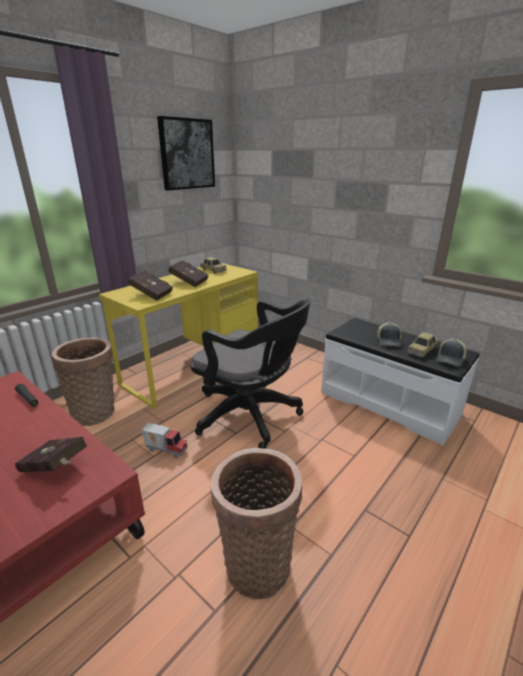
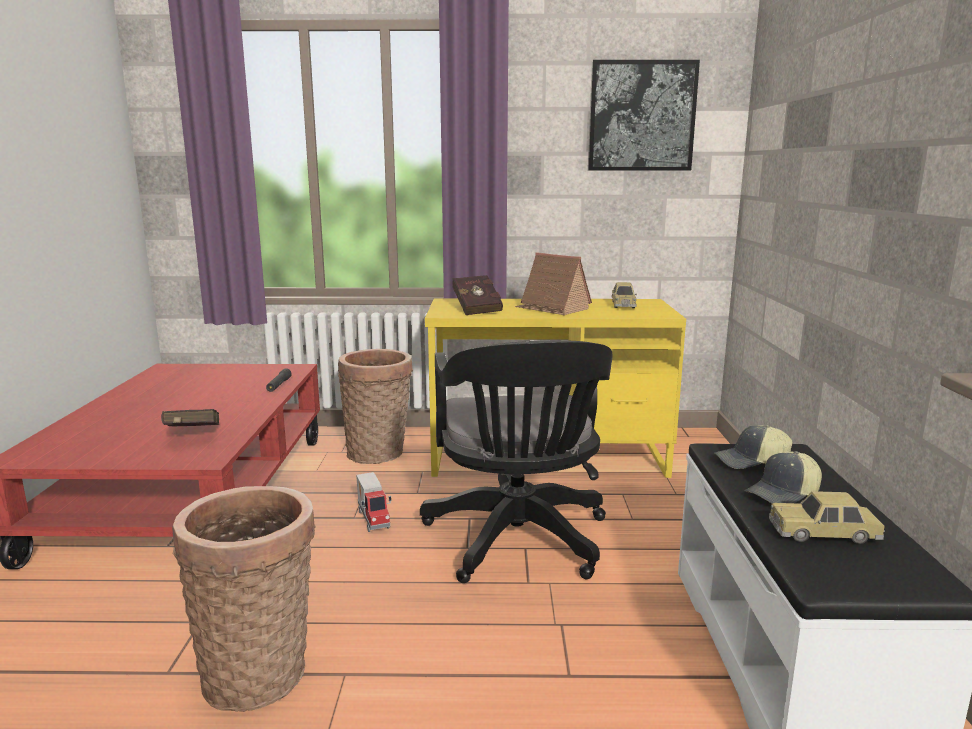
camera: 50 degrees right, 10 degrees down
(188, 282) = (552, 308): red book -> toy house
(451, 359) = (856, 573): cap -> cap (751, 462)

